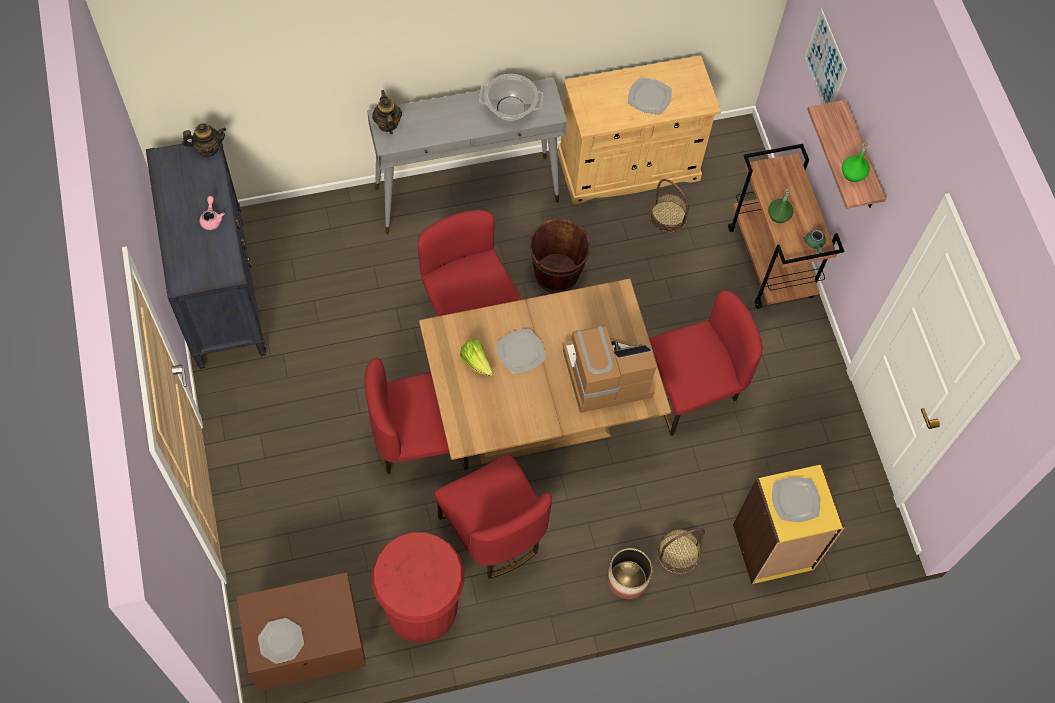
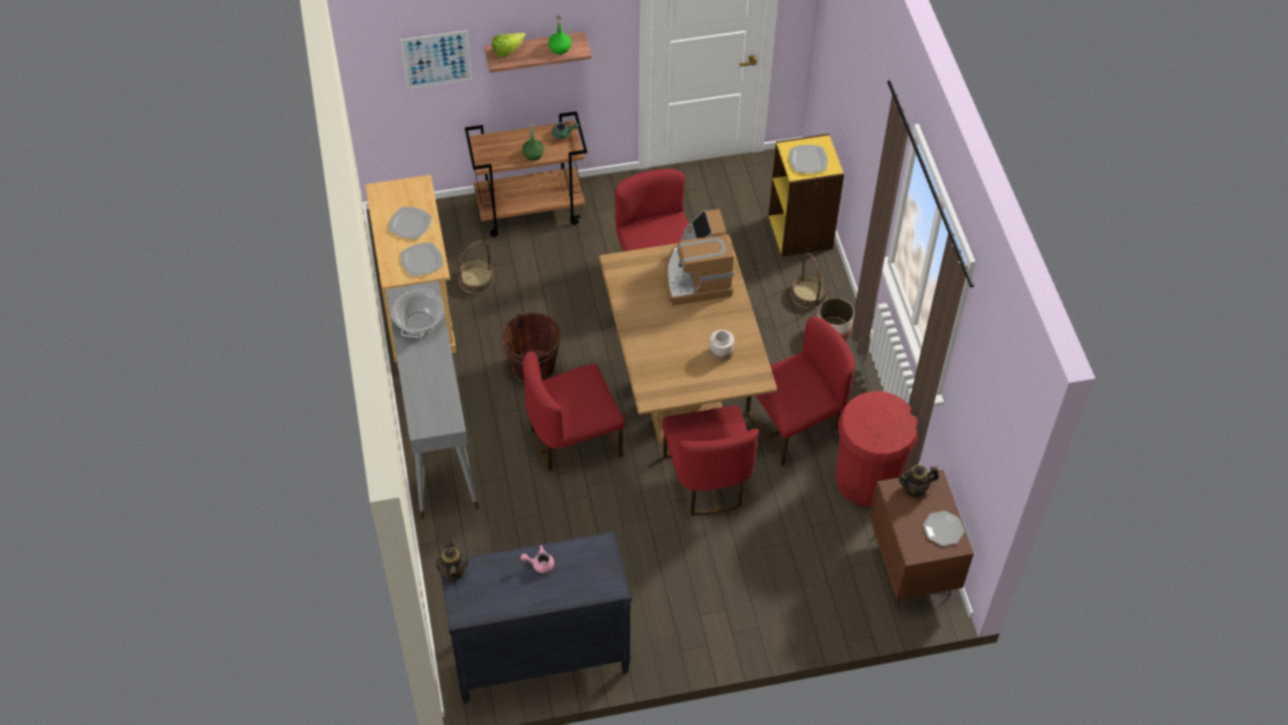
camera: 85 degrees left, 10 degrees down
(387, 124) = (428, 423): teapot -> teapot (915, 488)
(476, 362) = (683, 368): lettuce -> lettuce (507, 50)
(500, 400) = (721, 352): none -> jar
(521, 352) = (673, 335): plate -> plate (422, 260)

